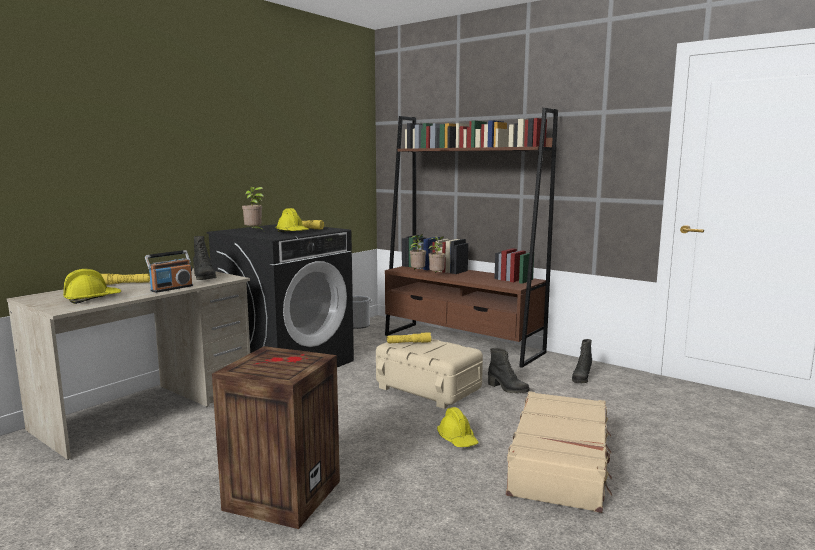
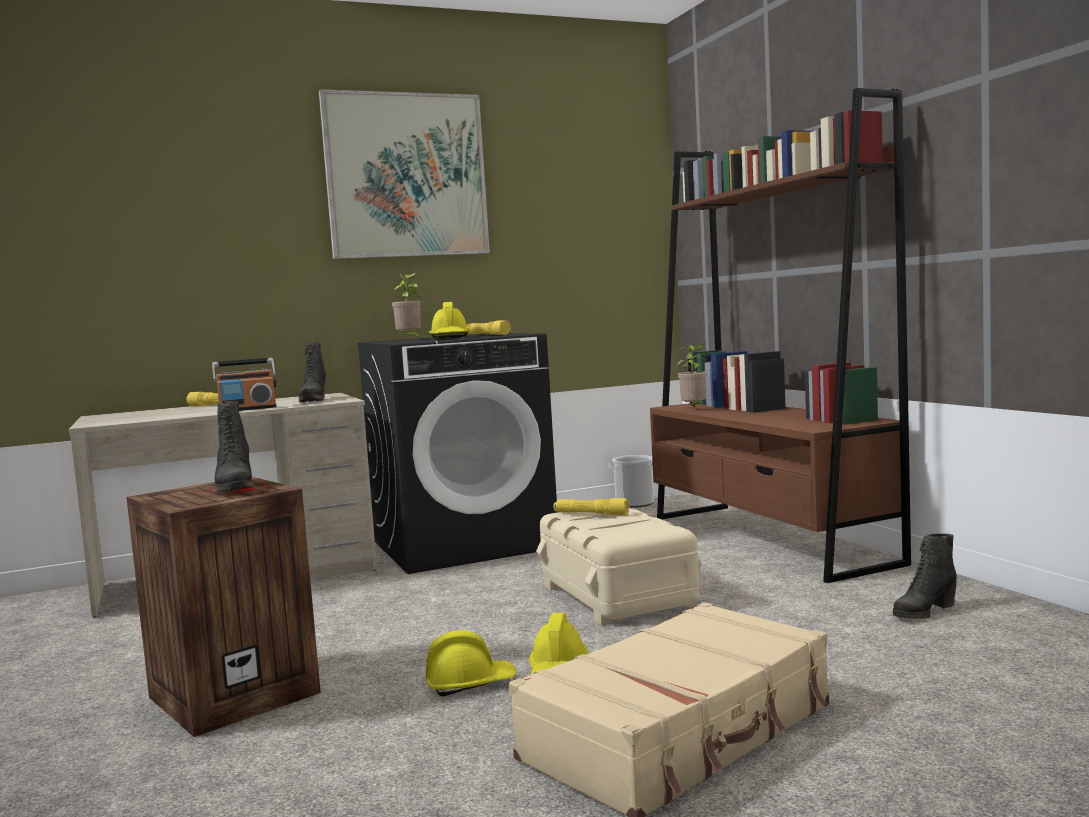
camera: 30 degrees right, 5 degrees down
(92, 299) = (146, 417): yellow hard hat -> yellow hard hat (470, 684)
(236, 114) = (406, 175): none -> picture
(436, 275) = (714, 414): potted plant -> none
(507, 389) = (751, 611): black boot -> black boot (234, 487)

